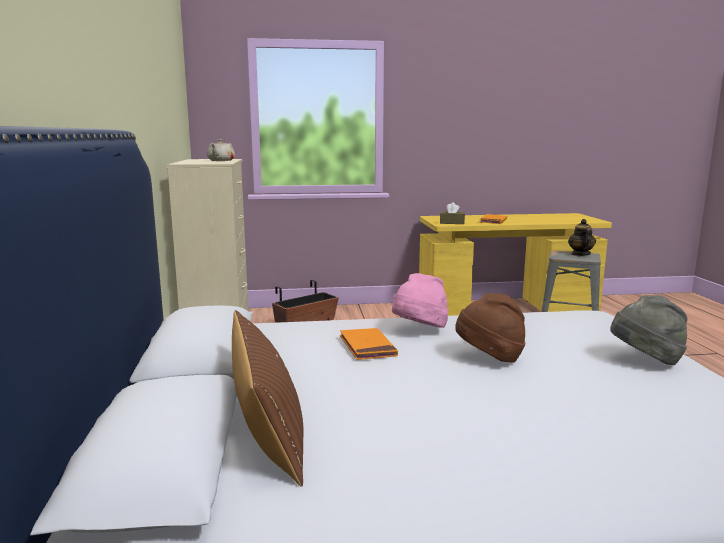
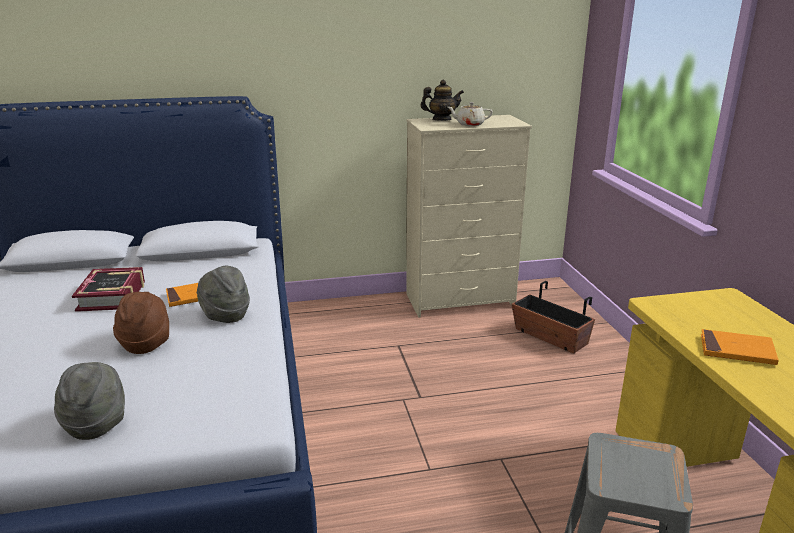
camera: 85 degrees right, 10 degrees up
(267, 428) = (83, 276): brown pillow -> none
(360, 391) = (112, 296): none -> book
(419, 330) = (225, 315): pink hat -> grey hat
(452, 223) = (673, 311): brown tissue box -> none
(580, 254) = (654, 479): teapot -> teapot (441, 119)

